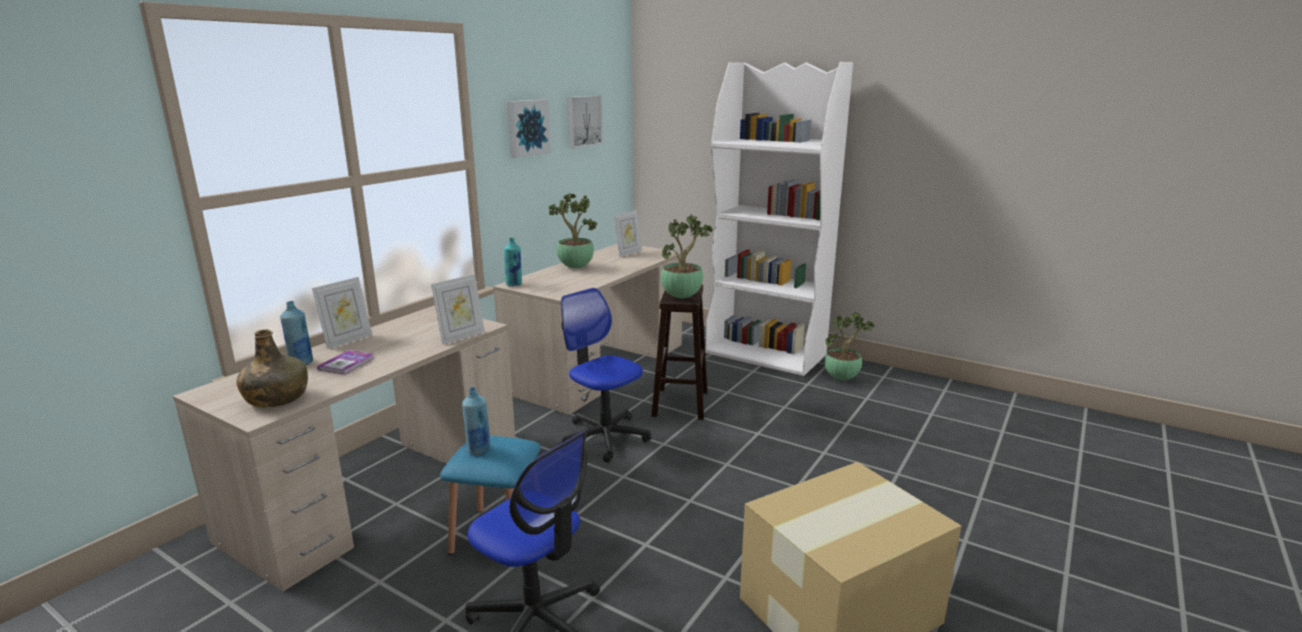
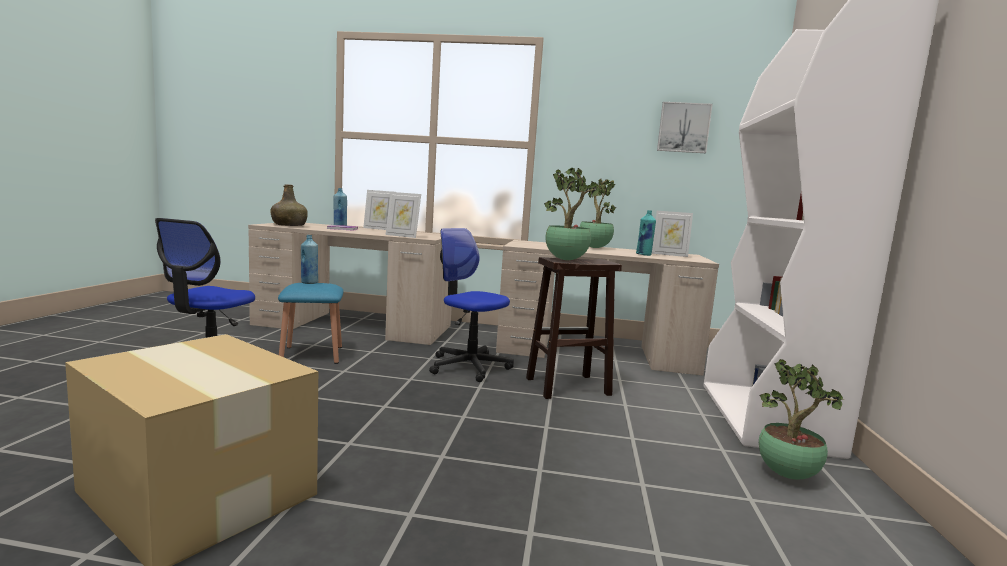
camera: 65 degrees right, 10 degrees down
(514, 284) = (523, 241): turquoise bottle -> turquoise bottle (643, 255)
(527, 128) = (602, 125): picture -> none
(604, 437) = (469, 366): office chair -> office chair turned 75 degrees counterclockwise

